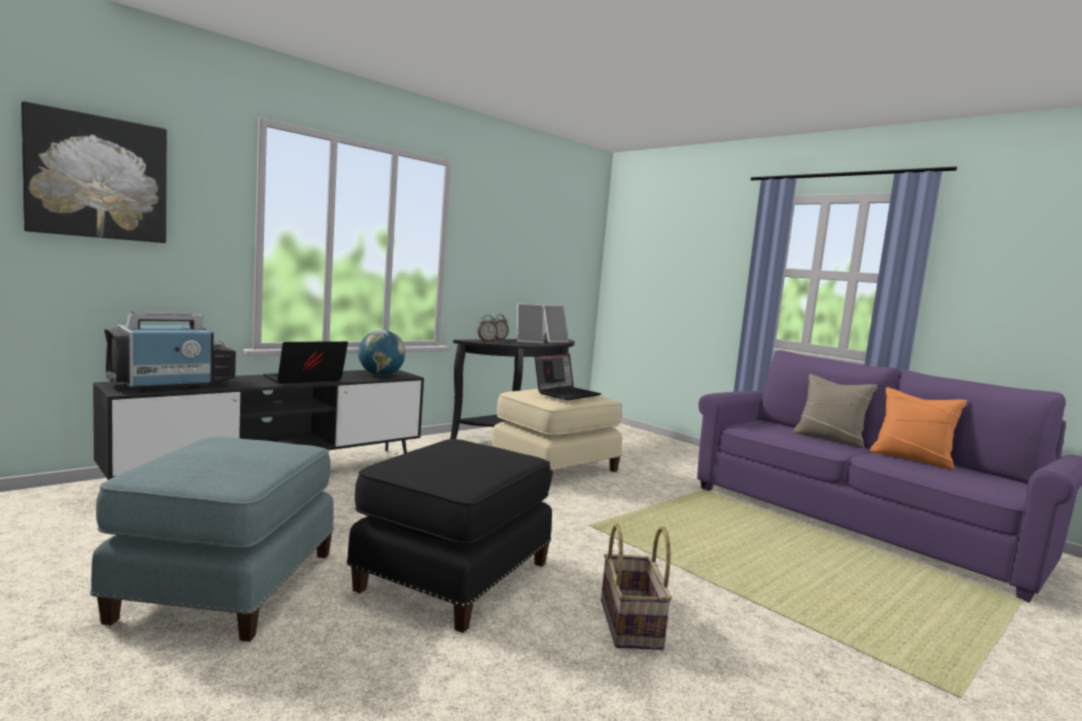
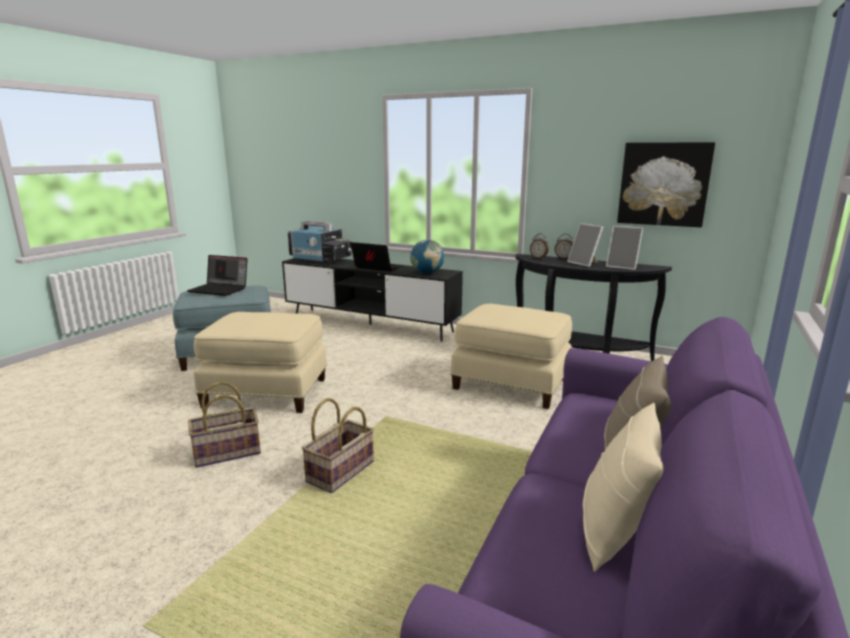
camera: 70 degrees right, 10 degrees up
(97, 177) = (314, 149): picture -> picture (663, 184)
(452, 575) = (267, 391): black ottoman -> beige ottoman
(566, 393) = (510, 315): laptop -> laptop (220, 289)
(700, 567) = (341, 472): none -> basket
(911, 458) = (615, 530): orange pillow -> beige pillow

